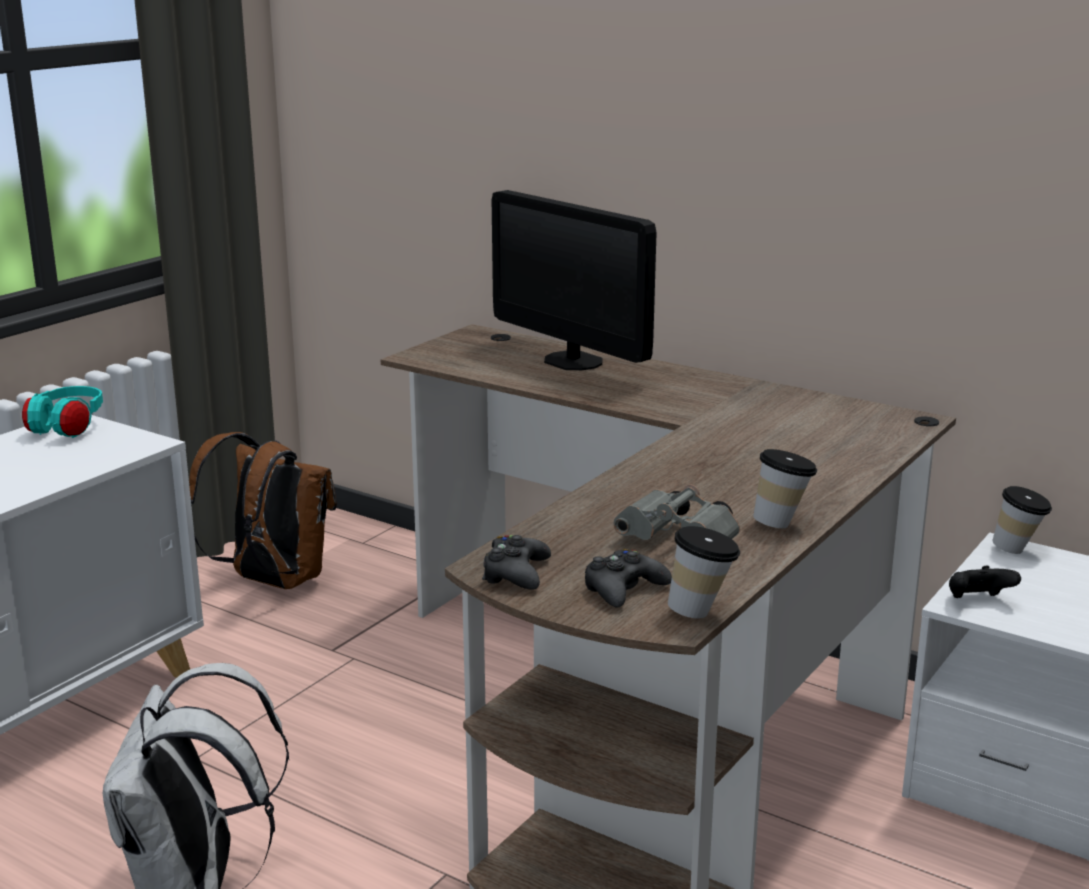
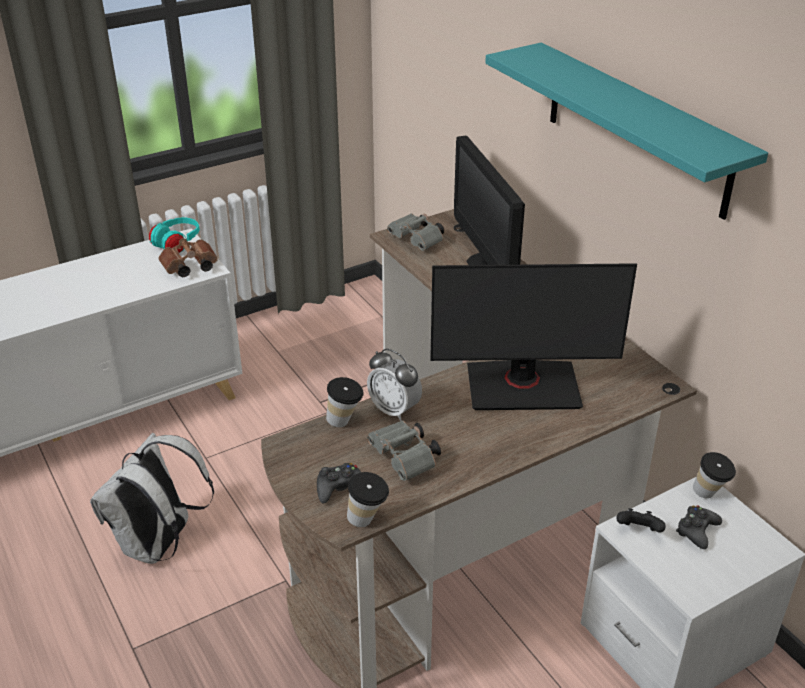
camera: 25 degrees right, 15 degrees up
(111, 447) = (188, 268): none -> brown binoculars
(272, 581) = (317, 339): brown backpack -> none
(457, 355) = (418, 241): none -> grey binoculars
(515, 573) = (293, 456): black game controller -> black game controller (697, 531)
(608, 502) = (394, 410): none -> alarm clock
(750, 451) = (523, 386): none -> monitor
(782, 523) = (481, 460): cup -> cup (345, 422)
(797, 91) = (636, 129): none -> turquoise shelf

